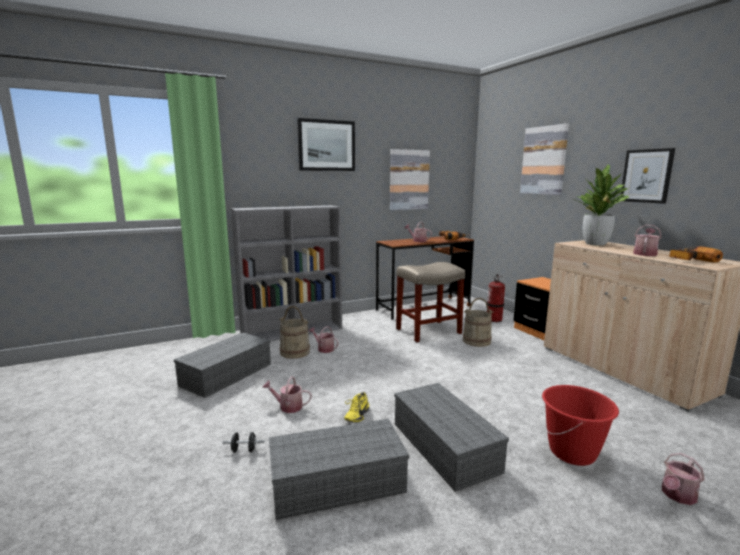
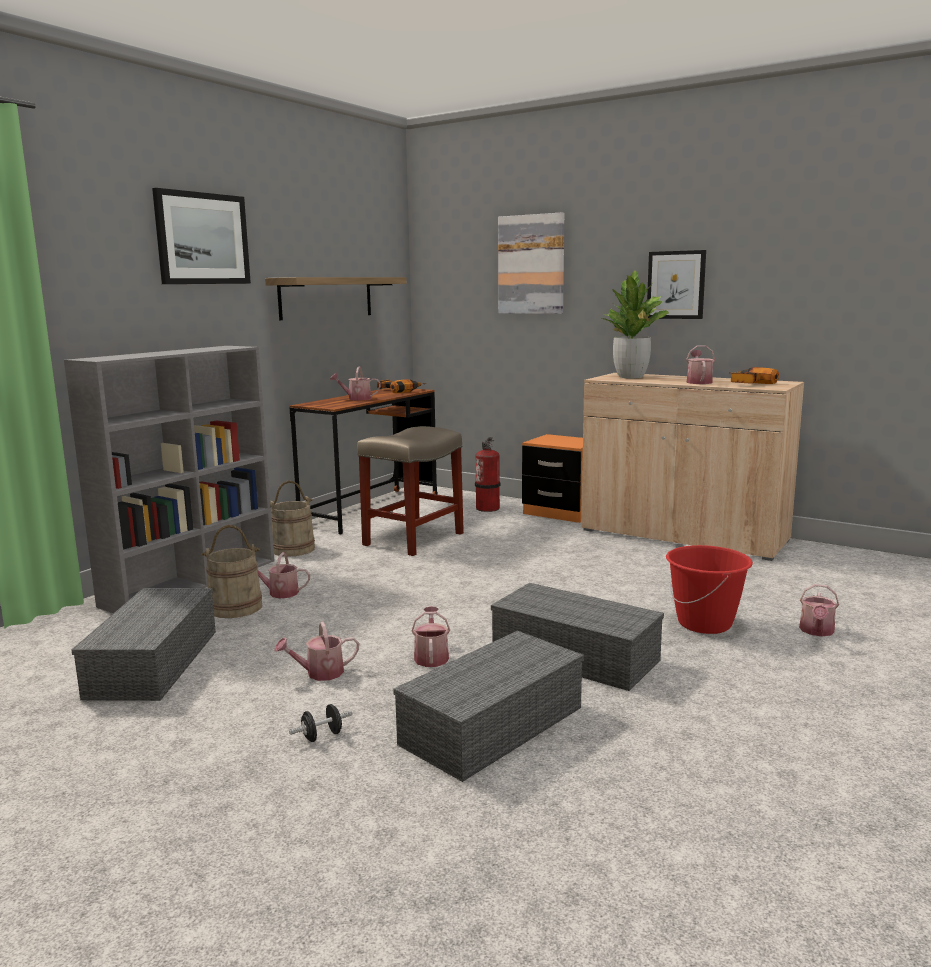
camera: 30 degrees left, 0 degrees up
(356, 415) = (431, 656): yellow shoe -> watering can
(409, 180) = (326, 297): picture -> shelf
(476, 341) = (492, 538): beige bucket -> beige bucket (293, 549)

